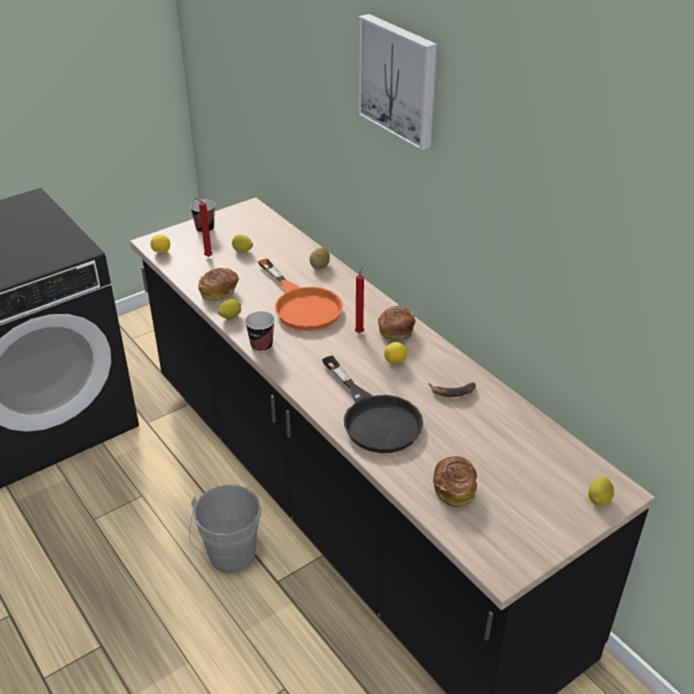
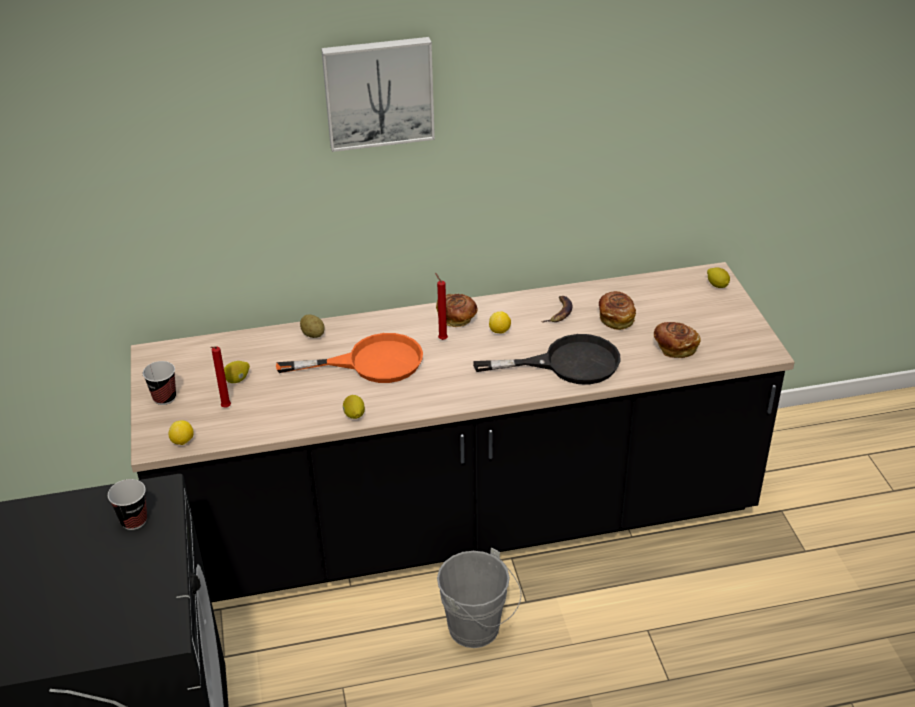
camera: 65 degrees left, 0 degrees up
(219, 292) = (303, 413): bread -> bread (616, 318)
(261, 346) = (419, 405): cup -> cup (134, 520)

